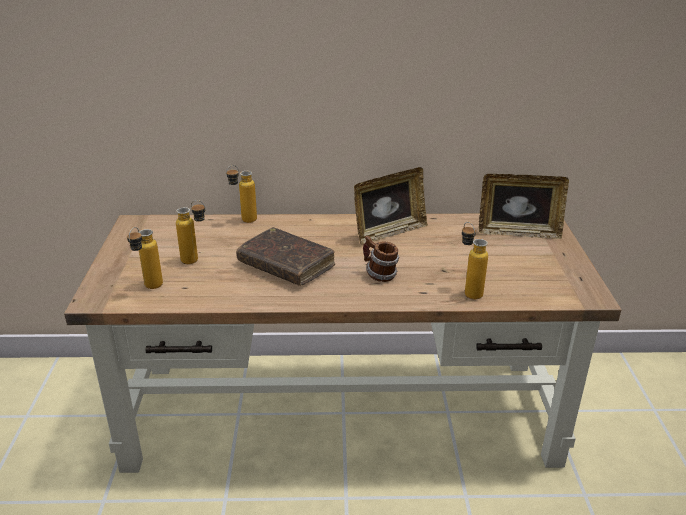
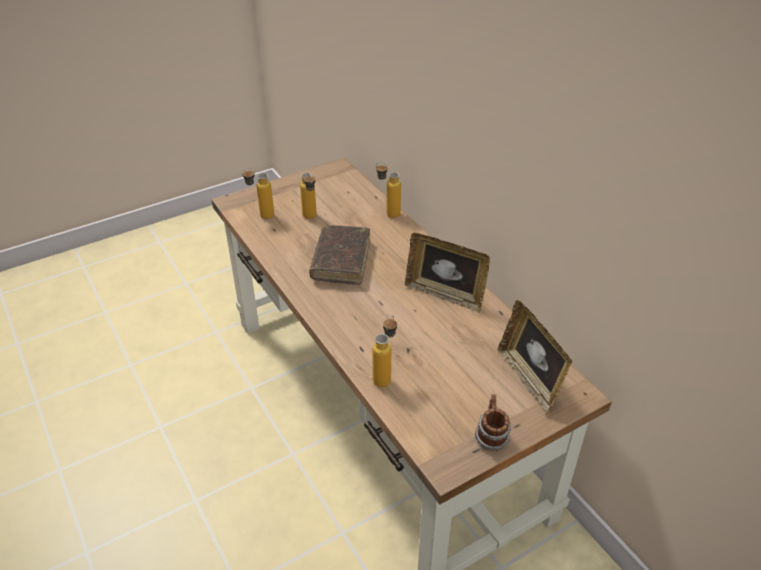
camera: 60 degrees right, 10 degrees up
(379, 275) = (368, 314): mug -> mug (490, 437)

